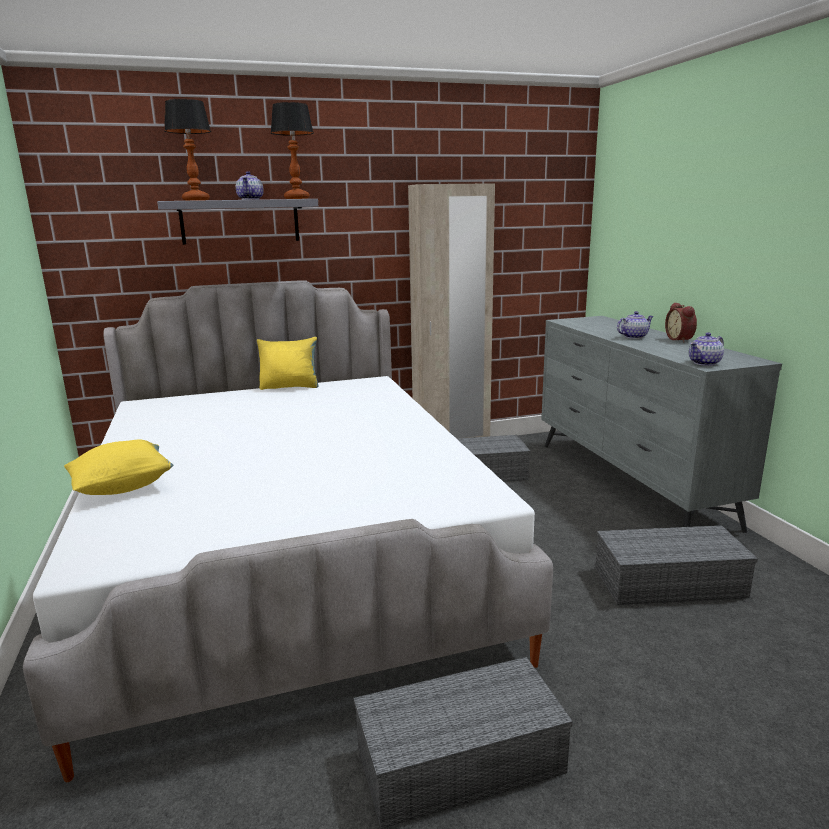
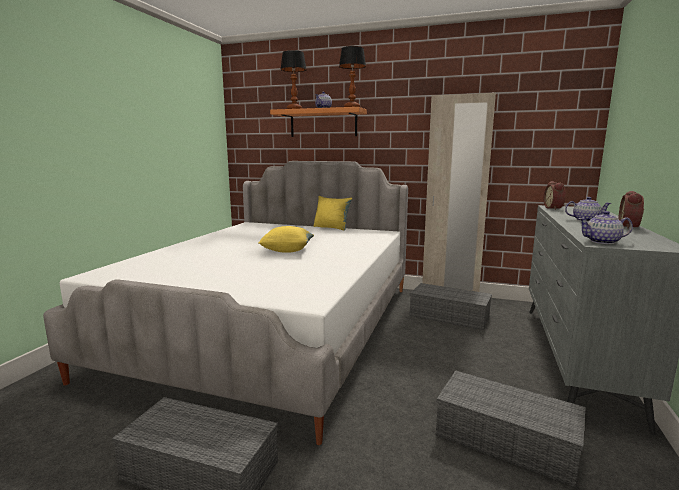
camera: 35 degrees right, 5 degrees down
(123, 487) = (168, 252): yellow pillow -> yellow pillow (287, 251)
(240, 221) = (323, 123): grey shelf -> orange shelf
(572, 323) = (554, 208): none -> alarm clock

